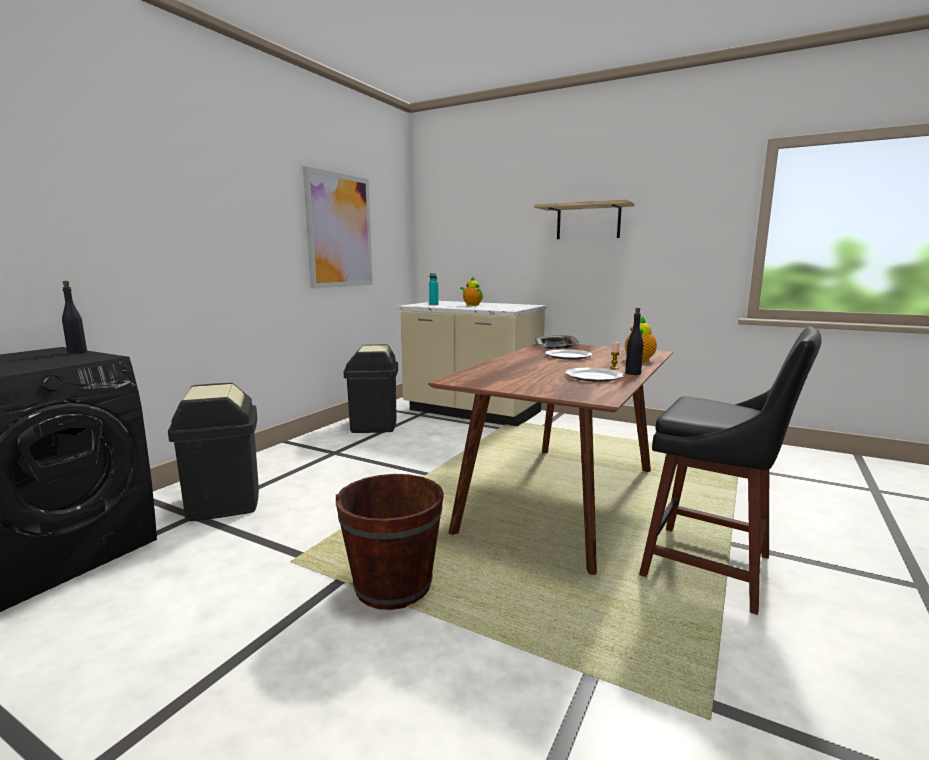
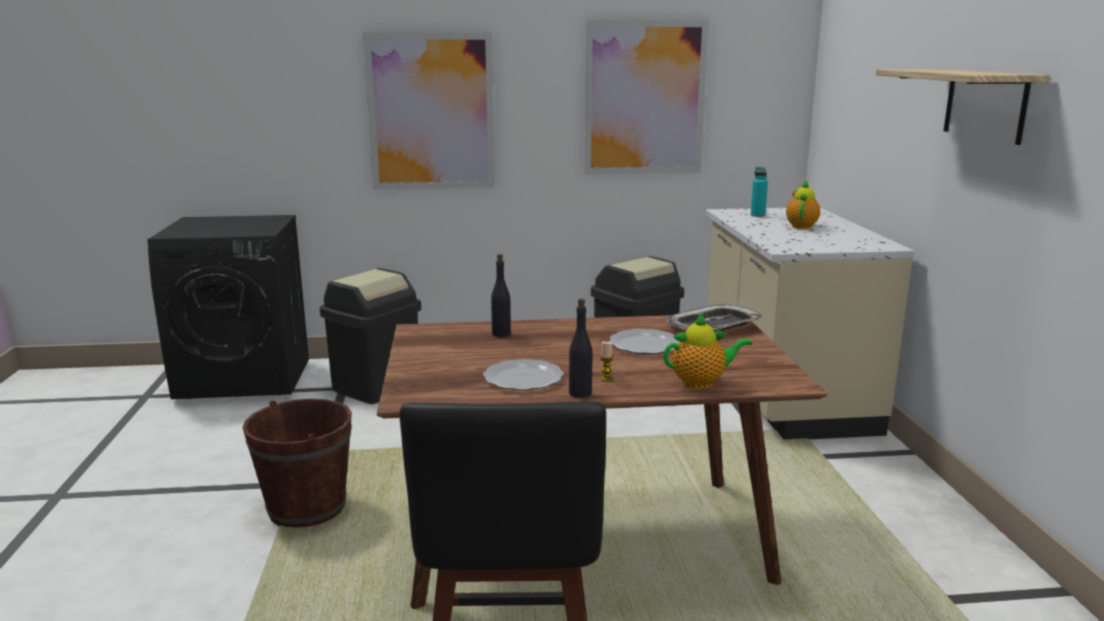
camera: 55 degrees right, 5 degrees up
(77, 352) = (276, 223): black bottle -> black bottle (501, 334)
(198, 232) = (431, 112): none -> picture

